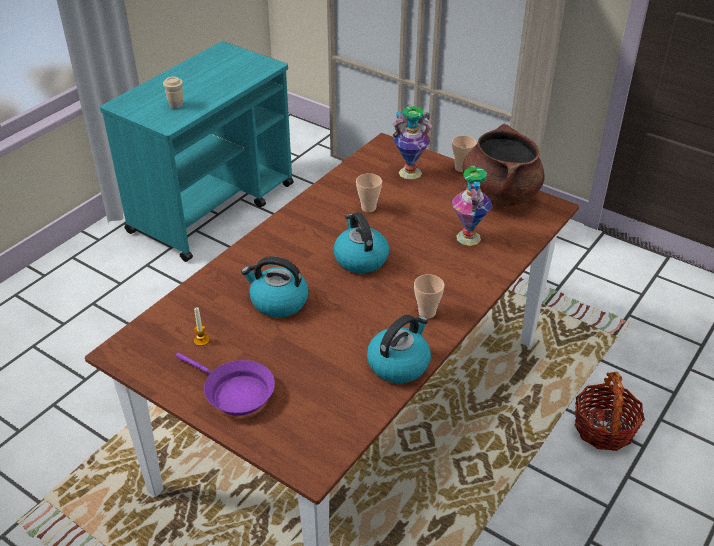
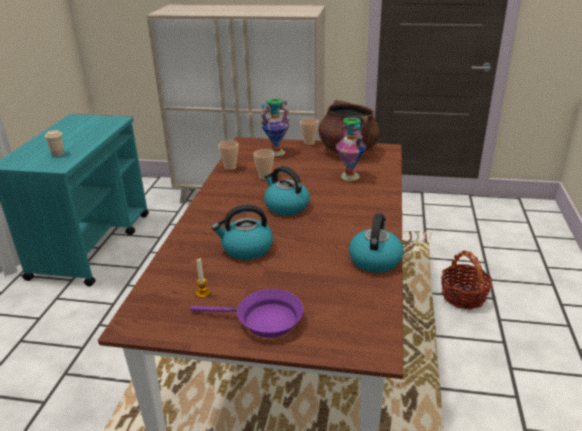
camera: 25 degrees left, 10 degrees down
(427, 312) = (364, 224): cup -> cup (230, 167)

